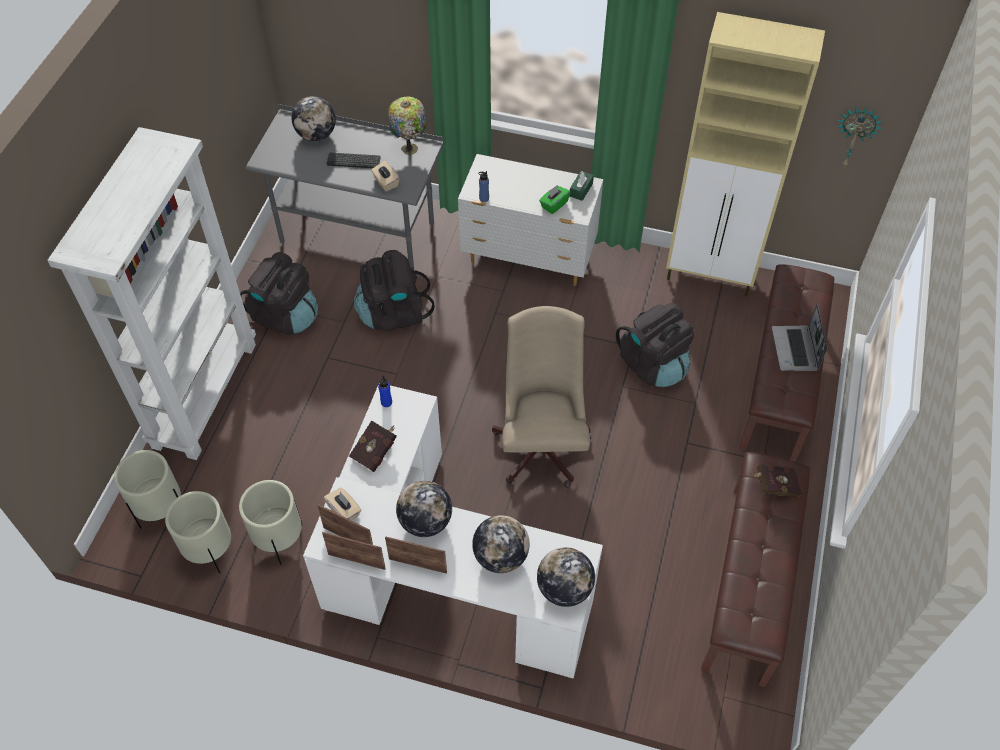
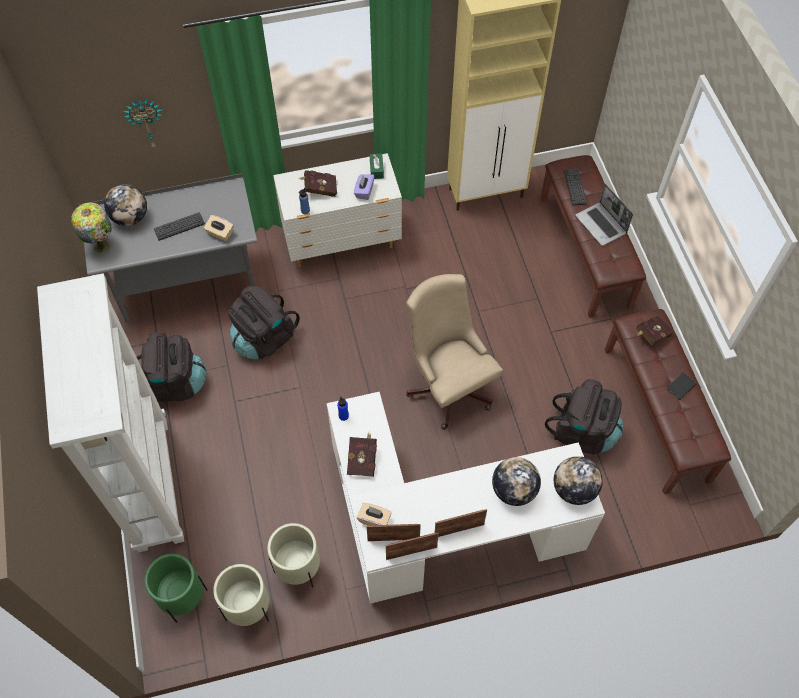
camera: 30 degrees left, 5 degrees up
(161, 510) = (183, 598): beige planter -> green planter
(410, 148) = (219, 194): table lamp -> table lamp (102, 245)
(425, 521) = (441, 494): globe -> none
(511, 184) = (319, 189): none -> red book
(554, 205) = (364, 191): green tissue box -> purple tissue box
(653, 364) = (489, 283): black backpack -> black backpack (583, 432)
(772, 556) = (681, 387): none -> black book
(791, 299) = (575, 187): none -> keyboard
(855, 135) = (578, 42): wall clock -> wall clock (146, 122)

